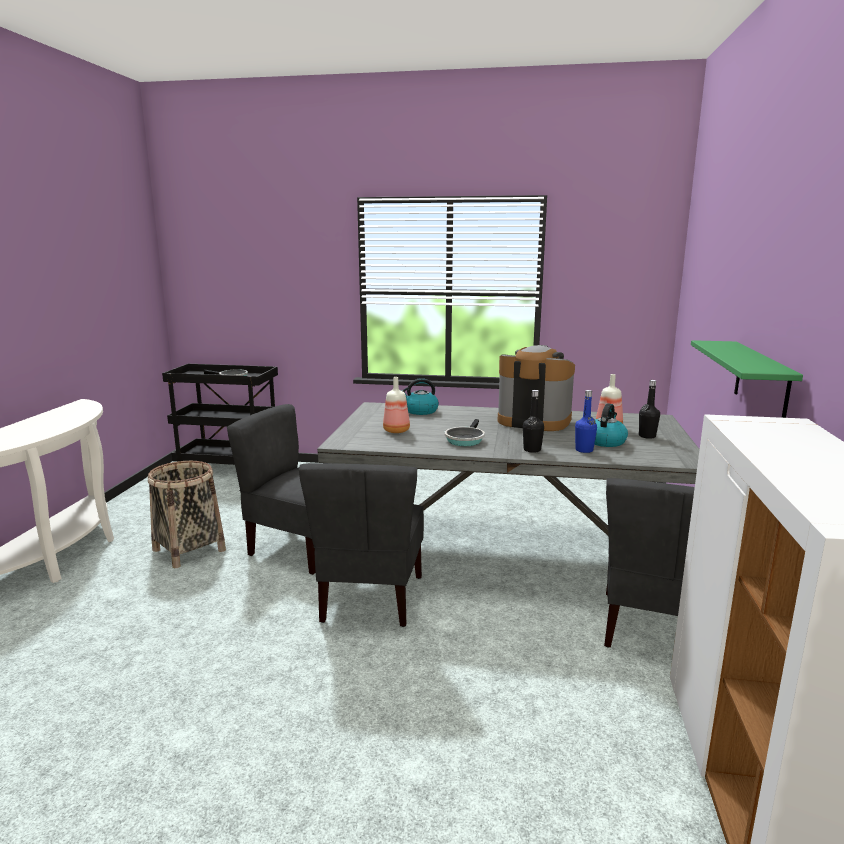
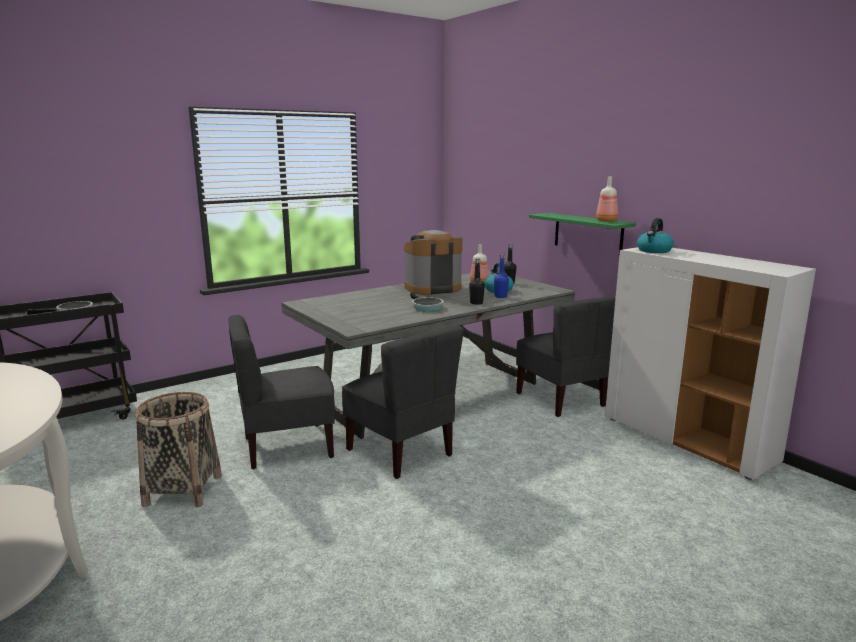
camera: 45 degrees left, 0 degrees up
(397, 431) = (368, 313): bottle -> bottle (606, 221)
(420, 411) = (344, 298): kettle -> kettle (654, 251)

